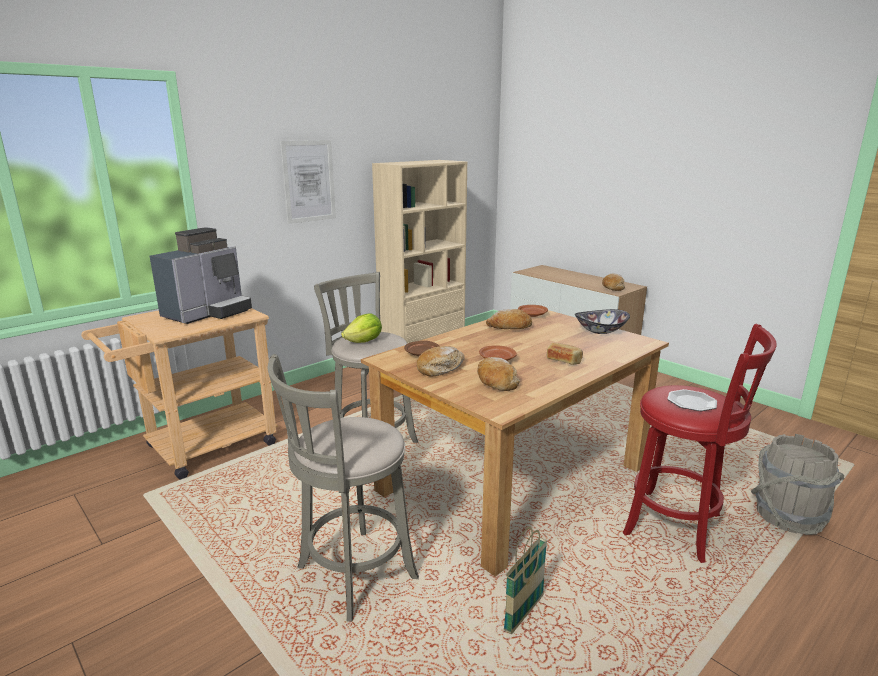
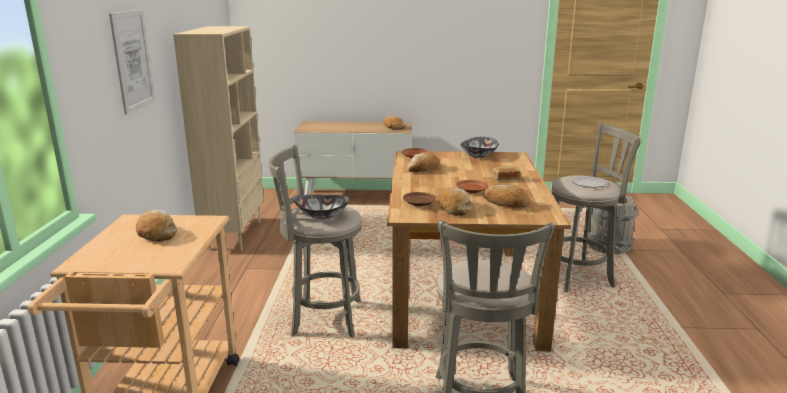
camera: 45 degrees left, 0 degrees up
(208, 313) = (156, 233): coffee machine -> bread
(364, 342) = (323, 216): lettuce -> bowl
(524, 614) = (593, 360): basket -> none
(678, 527) = (579, 276): red stool -> grey stool

